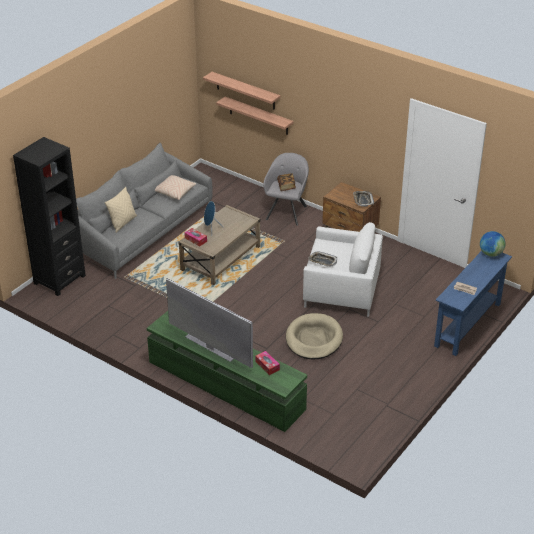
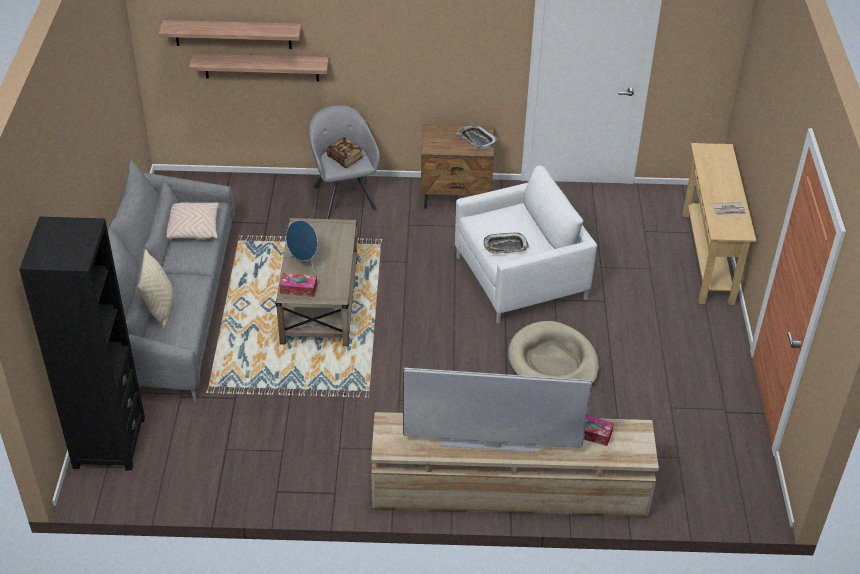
camera: 35 degrees left, 5 degrees up
(226, 386) = (509, 489): green tv stand -> beige tv stand
(468, 325) = (708, 257): blue console table -> beige console table
(490, 253) = (707, 150): globe -> none

